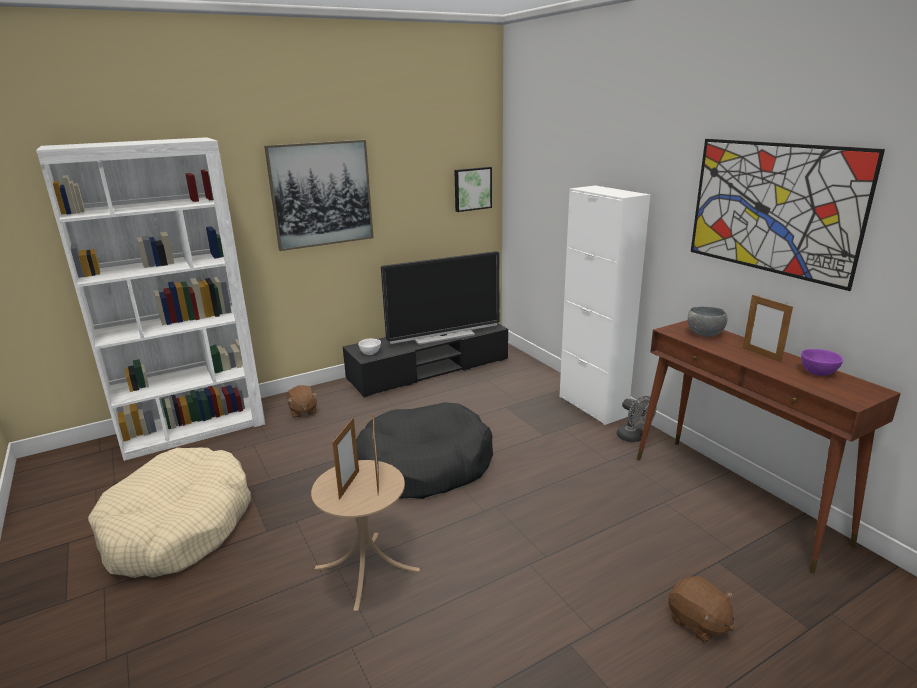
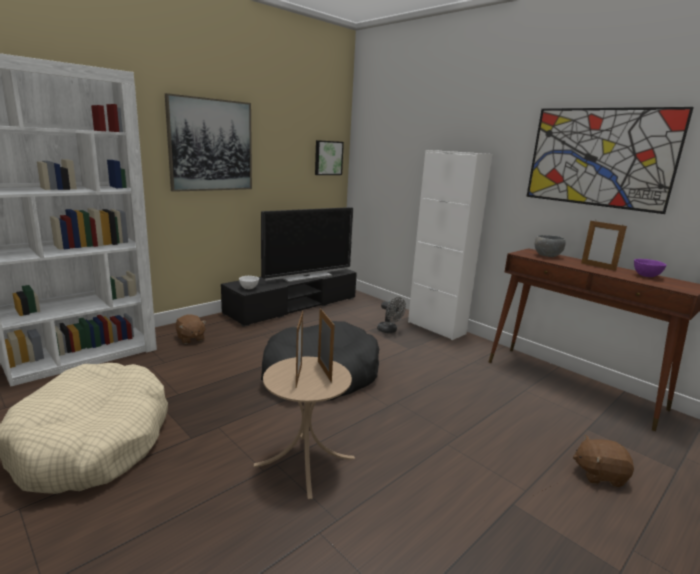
camera: 15 degrees left, 5 degrees down
(633, 438) = (478, 348): grey fan -> grey fan (389, 331)
(698, 622) = (599, 474): brown plush toy -> brown plush toy turned 150 degrees clockwise

